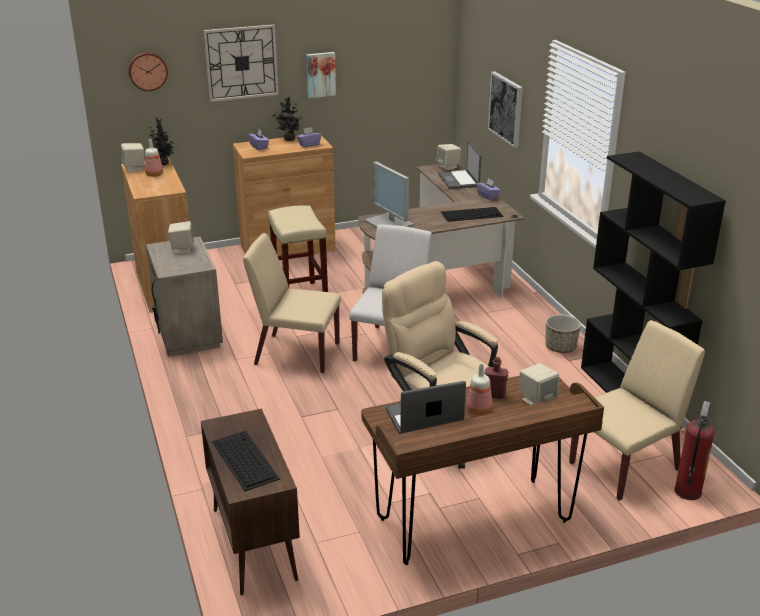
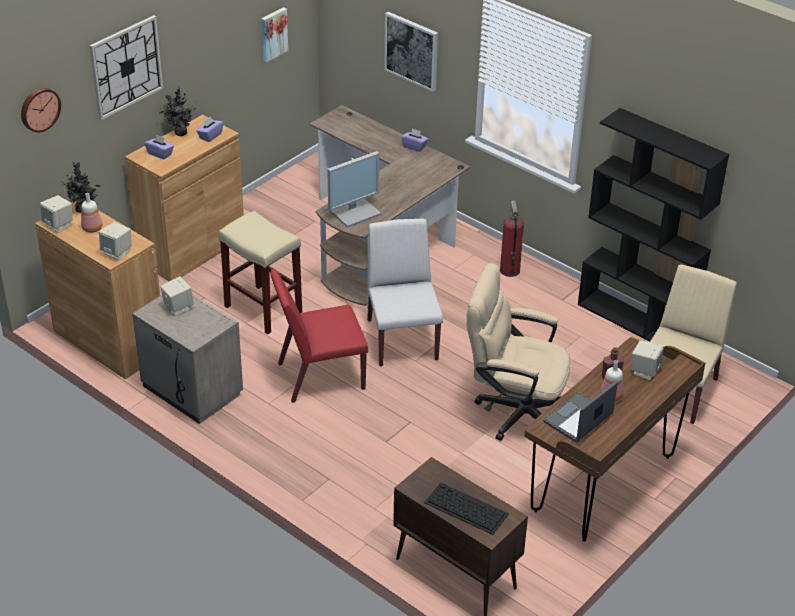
camera: 30 degrees left, 10 degrees up
(296, 353) = (320, 377): beige chair -> red chair
(320, 74) = (198, 51): picture -> picture (273, 34)
(390, 223) = (354, 211): monitor -> monitor turned 60 degrees counterclockwise
(448, 167) = (342, 115): beige speaker -> beige speaker (117, 252)
(459, 180) = (369, 132): laptop -> none
(472, 214) = (420, 175): keyboard -> none
(560, 347) = (545, 288): planter -> none
(687, 491) = (733, 396): fire extinguisher -> fire extinguisher (509, 270)

